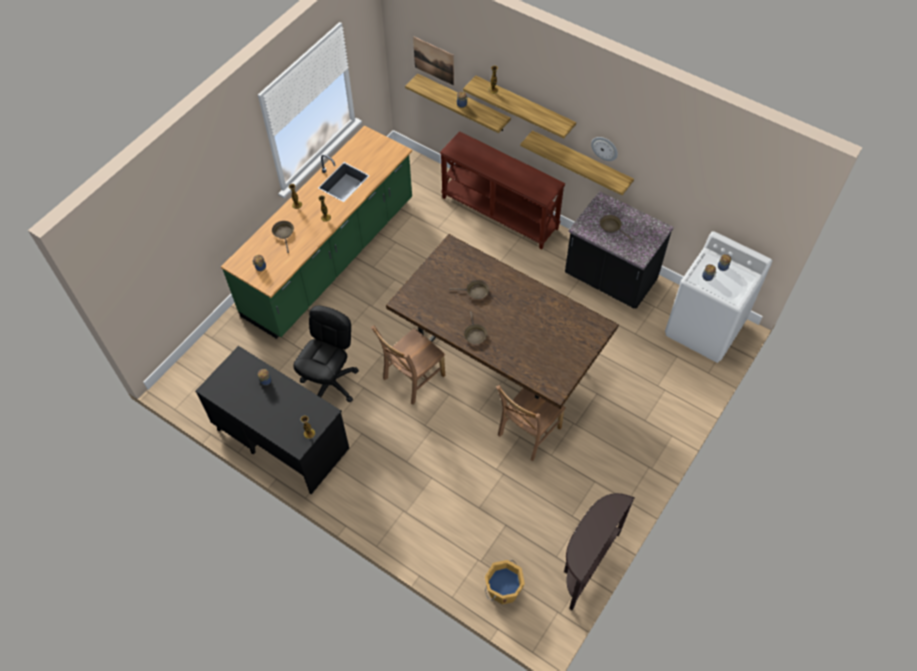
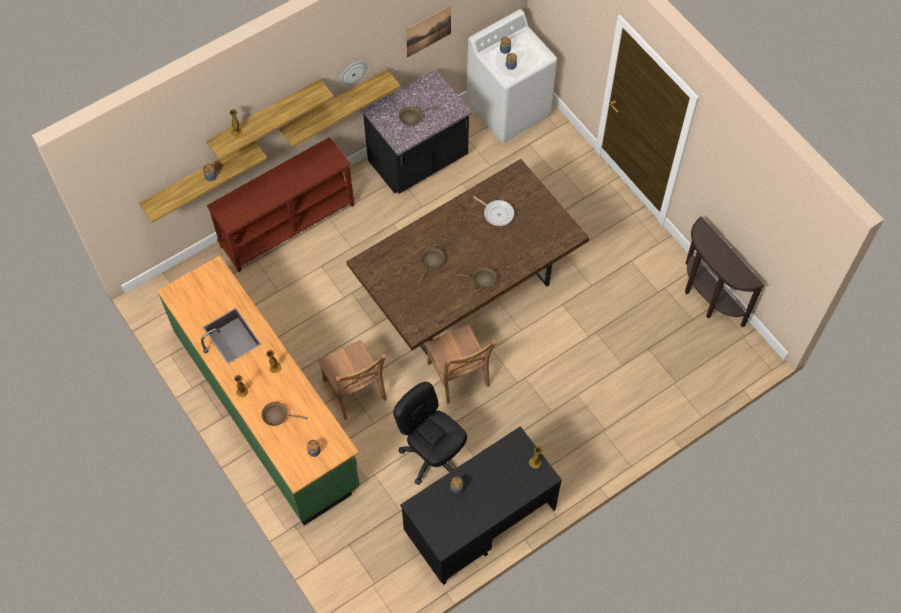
camera: 70 degrees left, 5 degrees up
(434, 60) = (155, 173): picture -> picture (428, 31)
(503, 589) = (708, 372): orange bucket -> none
(527, 433) = (561, 296): brown chair -> brown chair (355, 392)
(549, 324) = (497, 213): none -> frying pan

